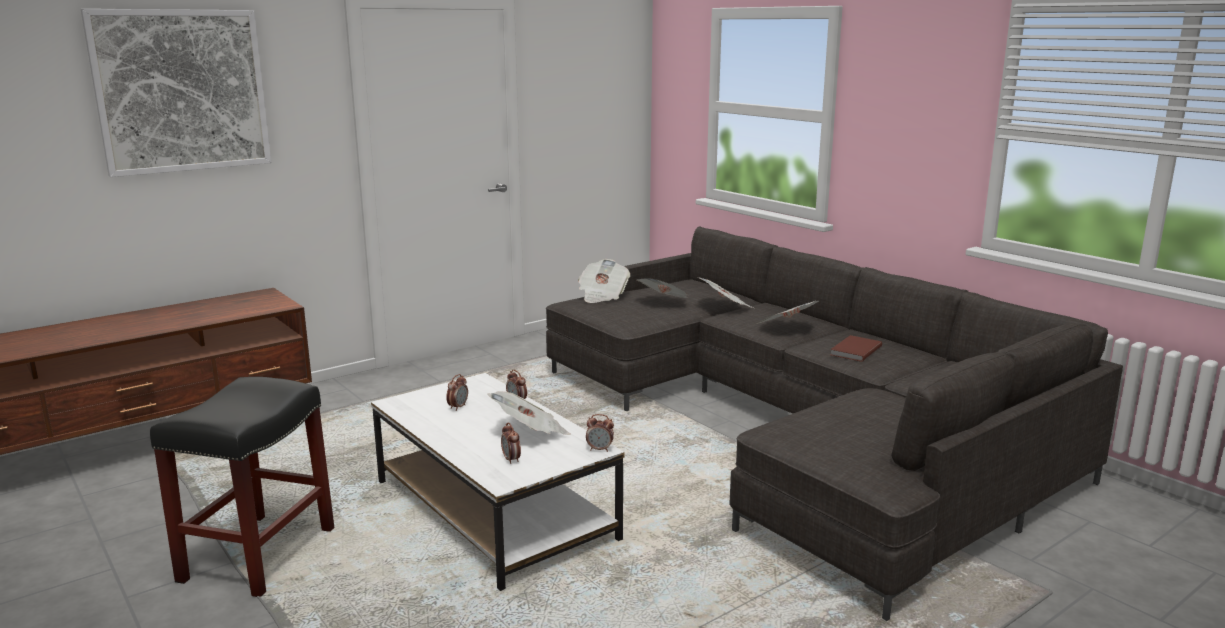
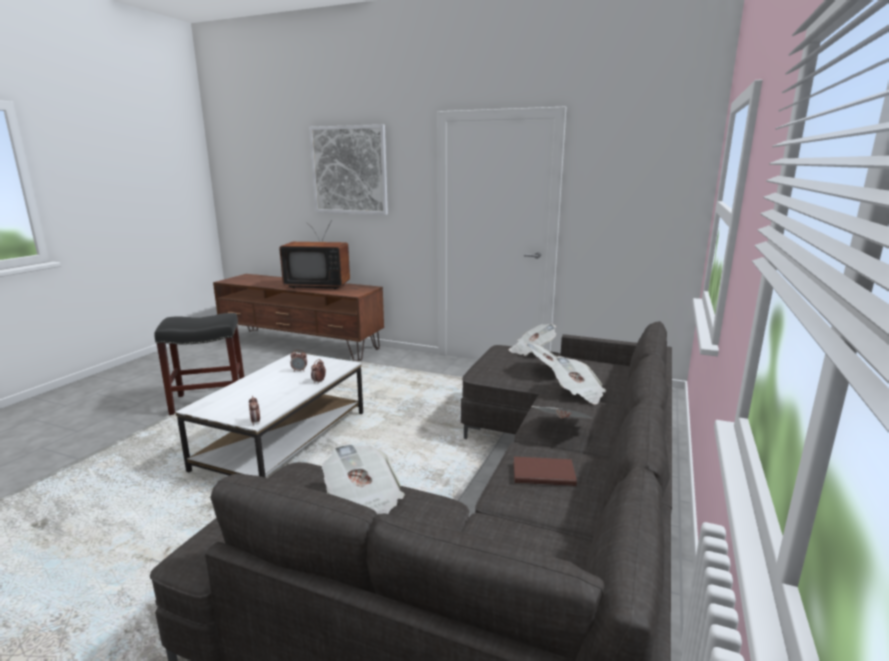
camera: 60 degrees right, 0 degrees up
(166, 316) = (318, 285): none -> television
(511, 460) = (228, 402): alarm clock -> none
(530, 433) = (271, 397): newspaper -> newspaper (364, 500)

